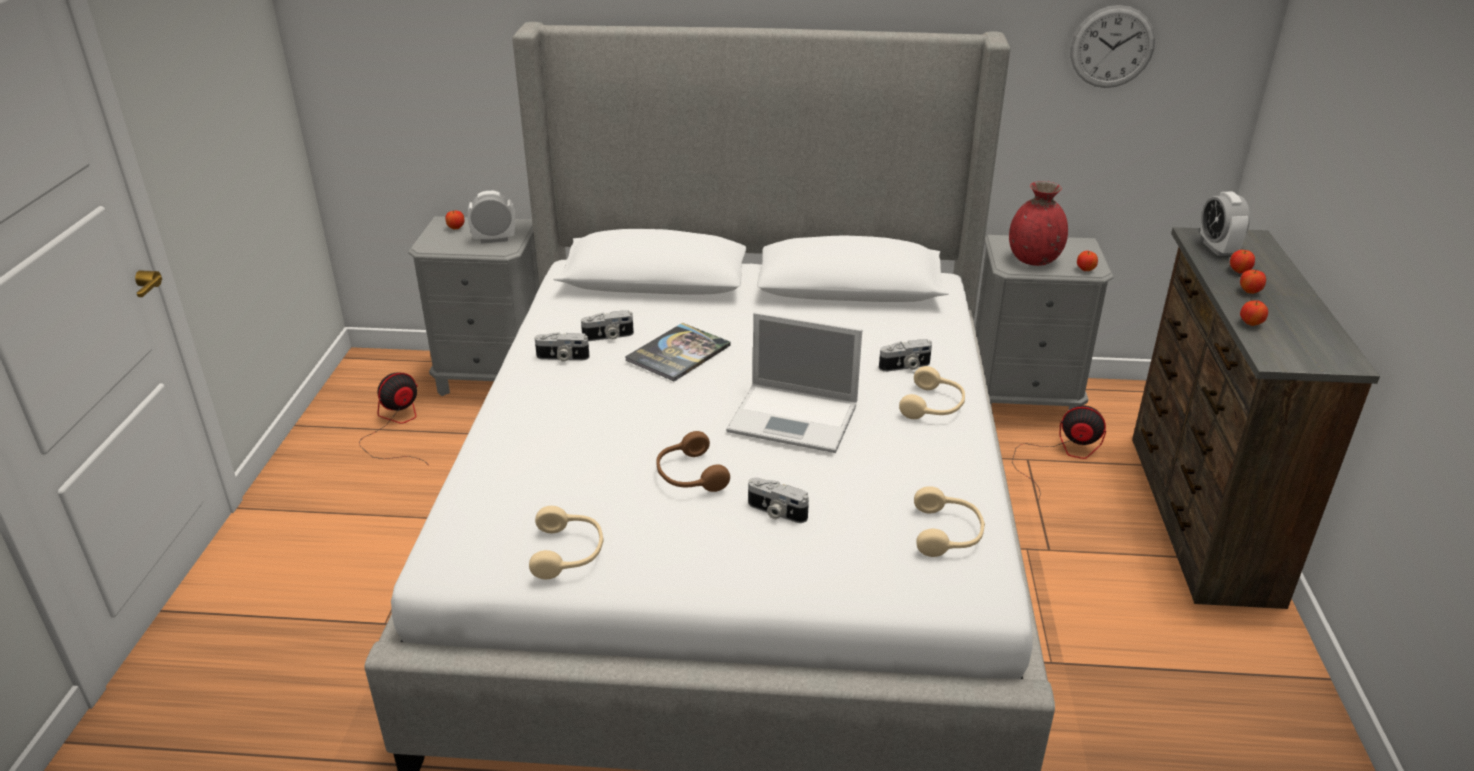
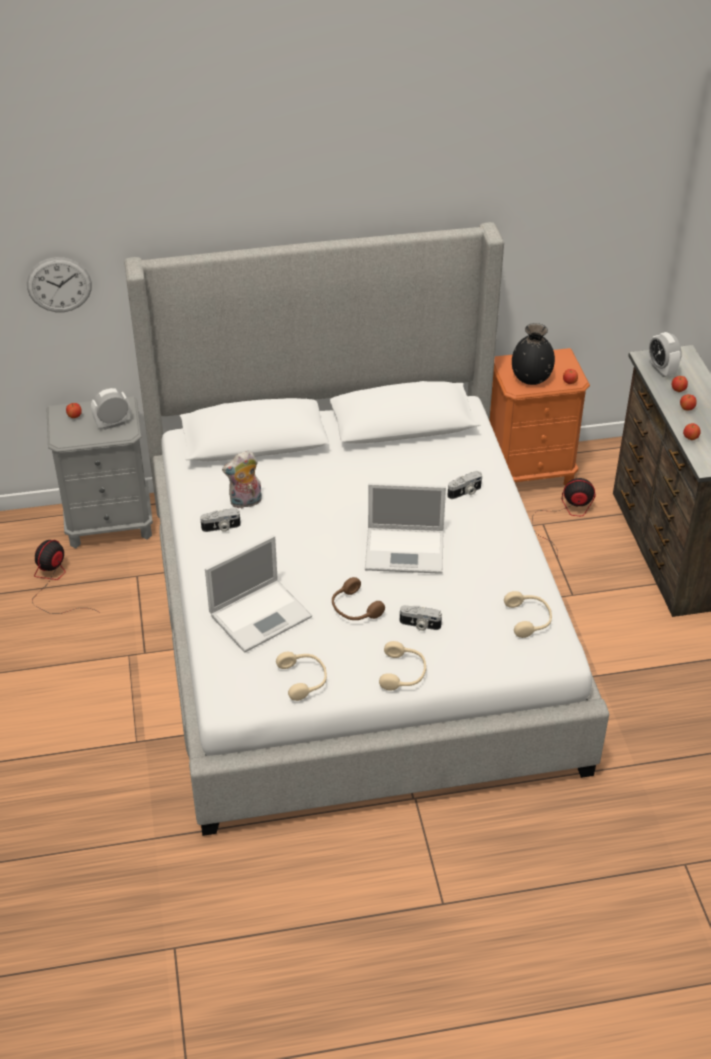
camera: 15 degrees left, 10 degrees up
(555, 460) = (262, 614): none -> laptop
(608, 337) = (245, 502): camera -> plush toy
(678, 353) = (303, 509): book -> none
(934, 406) = (494, 523): beige headphones -> beige headphones (403, 673)
(1024, 400) = (529, 472): grey nightstand -> orange nightstand
(1033, 260) = (531, 378): red vase -> black vase
(1112, 47) = (571, 219): wall clock -> wall clock (59, 284)

